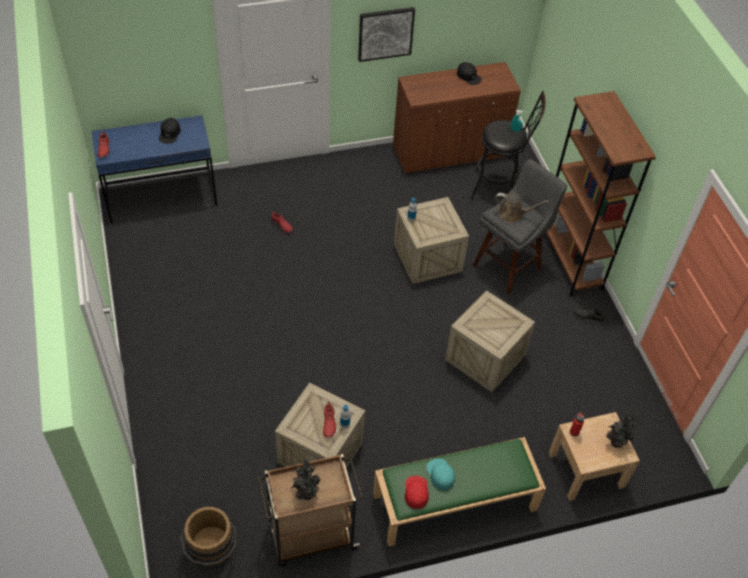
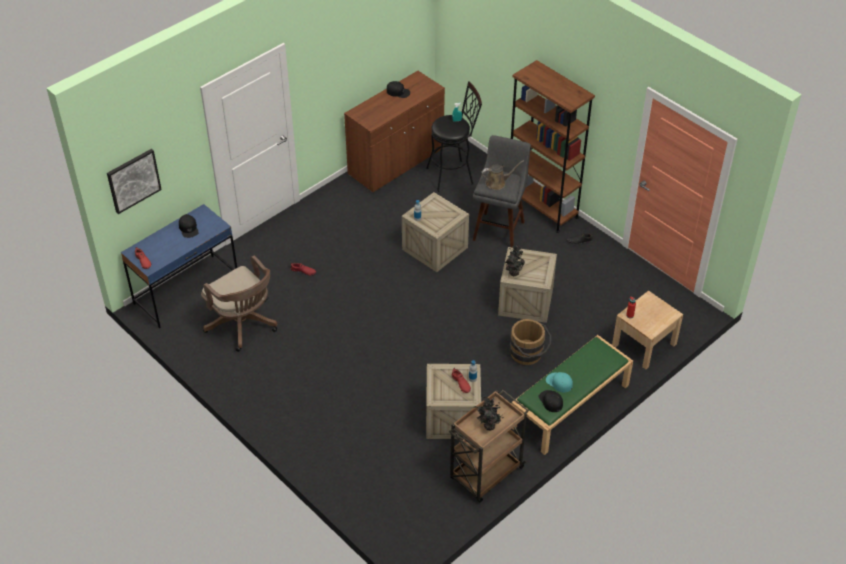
camera: 25 degrees left, 5 degrees down
(187, 255) = (243, 325): none -> brown office chair
(211, 550) = (422, 516): brown bucket -> brown bucket (528, 355)
(385, 33) = (329, 80): picture -> picture (133, 180)
(416, 492) = (550, 401): red cap -> black cap
(615, 441) = (660, 309): potted plant -> potted plant (513, 272)

